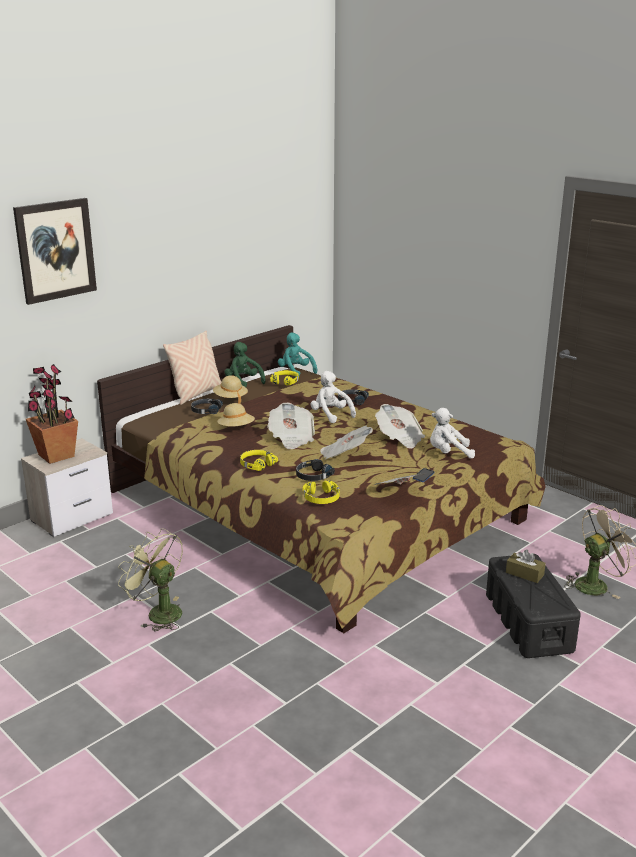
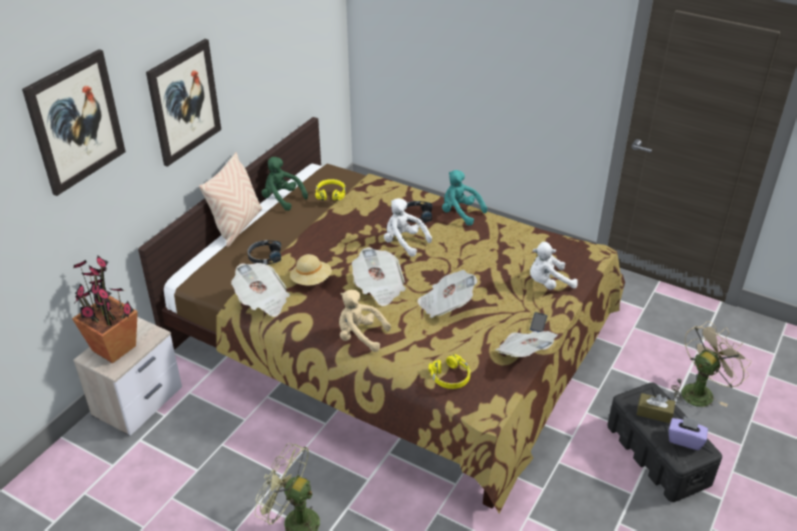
camera: 15 degrees left, 15 degrees up
(159, 268) = (184, 102): none -> picture
(230, 398) = (282, 231): beige hat -> none
(257, 464) = (360, 336): yellow headphones -> beige plush toy
(295, 371) = (332, 173): turquoise plush toy -> turquoise plush toy (460, 213)
(313, 476) = (427, 343): black headphones -> none
(399, 438) = (490, 268): newspaper -> newspaper (262, 301)
(546, 596) = (685, 440): none -> purple tissue box

